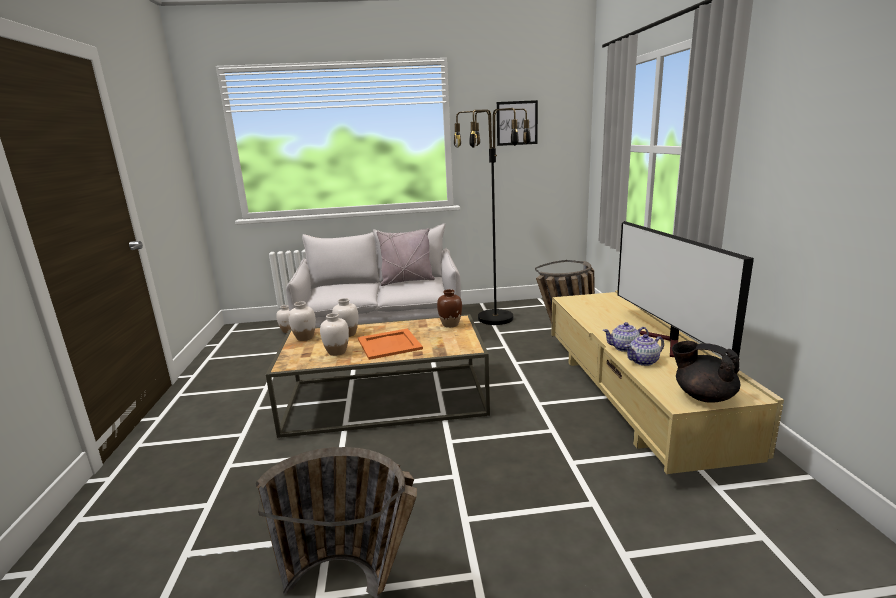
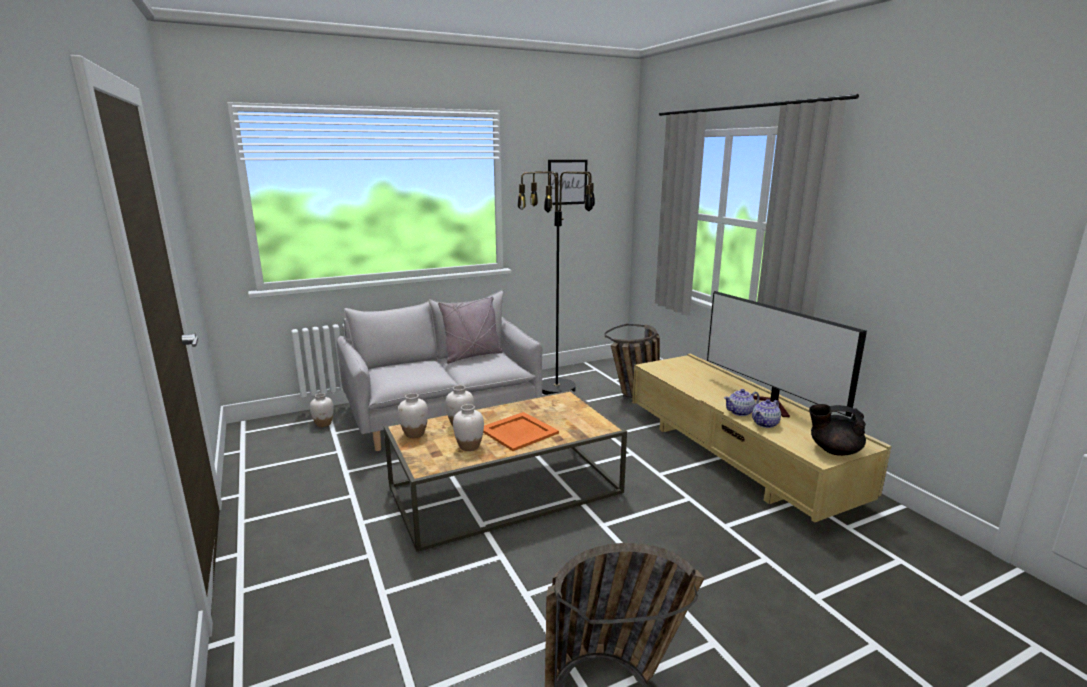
camera: 20 degrees left, 0 degrees up
(450, 324) = (562, 403): brown vase -> none

